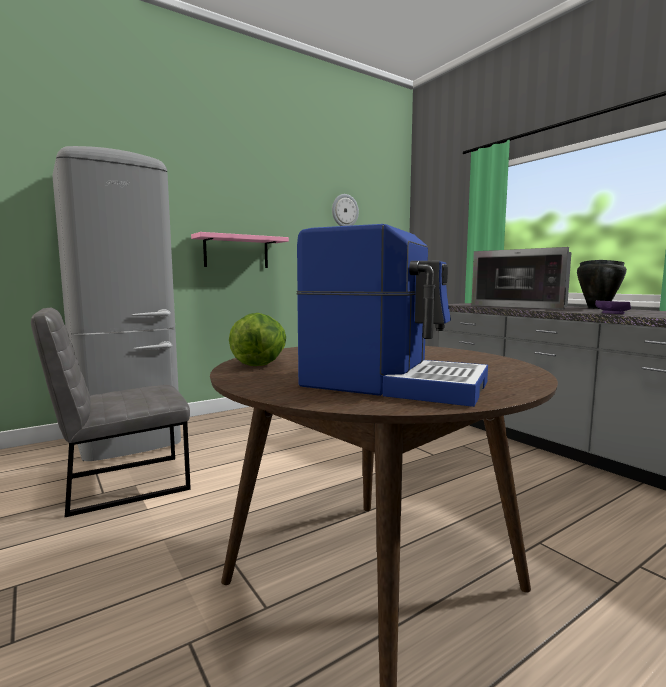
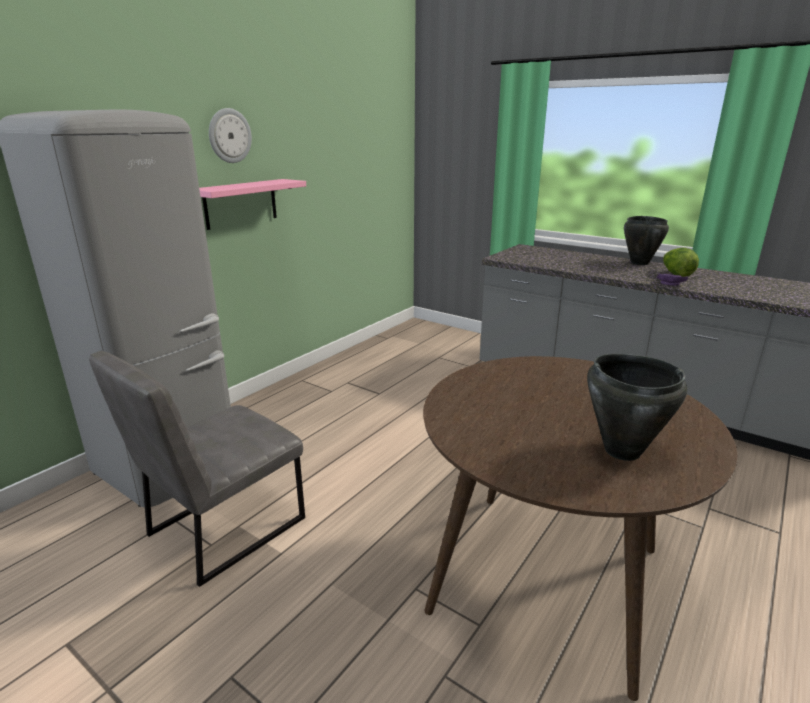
camera: 20 degrees left, 15 degrees up
(260, 363) = (468, 428): lettuce -> lettuce (676, 274)
(344, 211) = (351, 130): wall clock -> wall clock (229, 136)
(392, 383) = (621, 450): coffee machine -> black cooking pot
(523, 306) = (572, 260): microwave -> none

